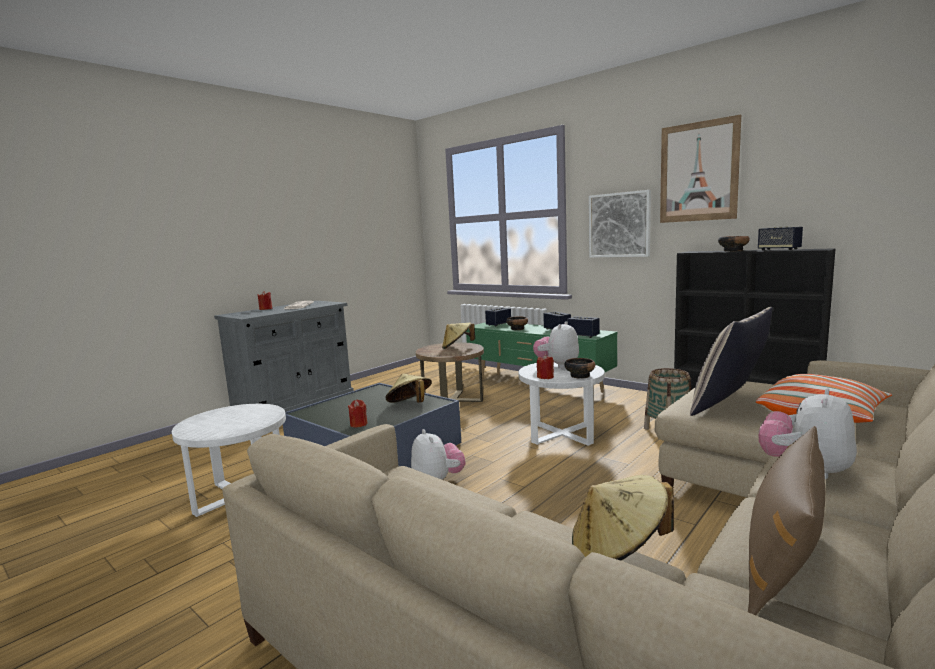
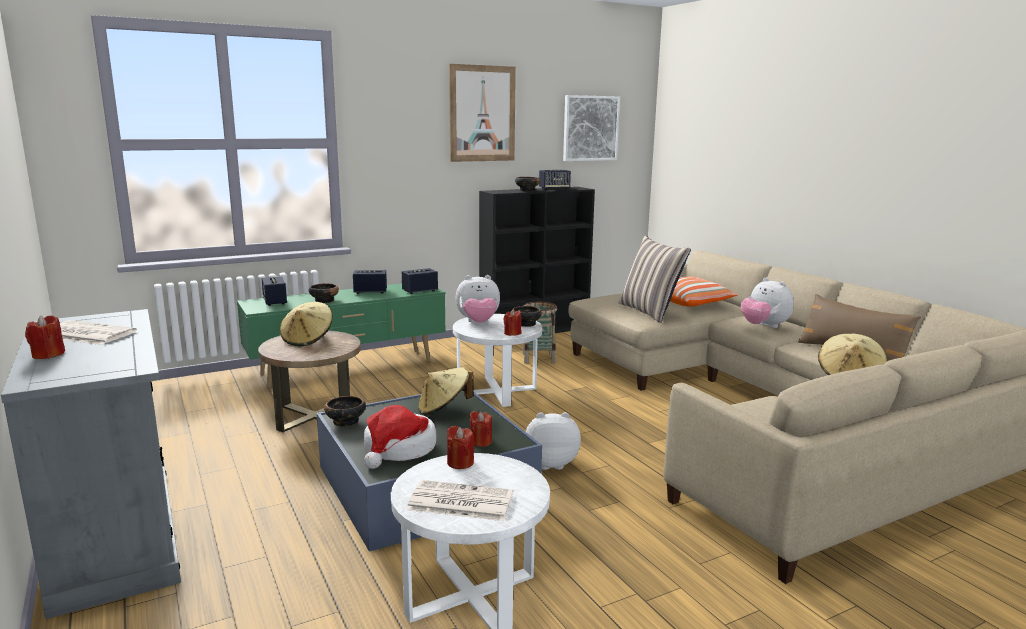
camera: 70 degrees left, 5 degrees up
(212, 420) = (459, 502): none -> newspaper
(267, 411) = (460, 463): none -> red candle
(336, 409) = (399, 449): none -> hat
(369, 390) = (345, 422): none -> bowl
(557, 365) = (478, 323): plush toy -> plush toy turned 60 degrees counterclockwise
(619, 225) = (407, 162): picture -> picture (590, 128)

